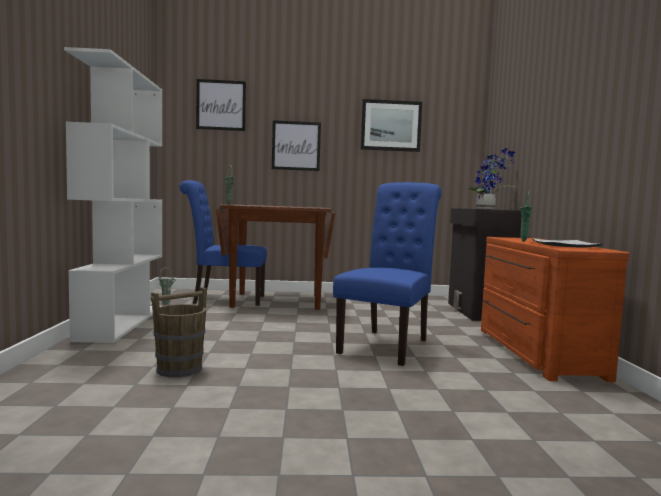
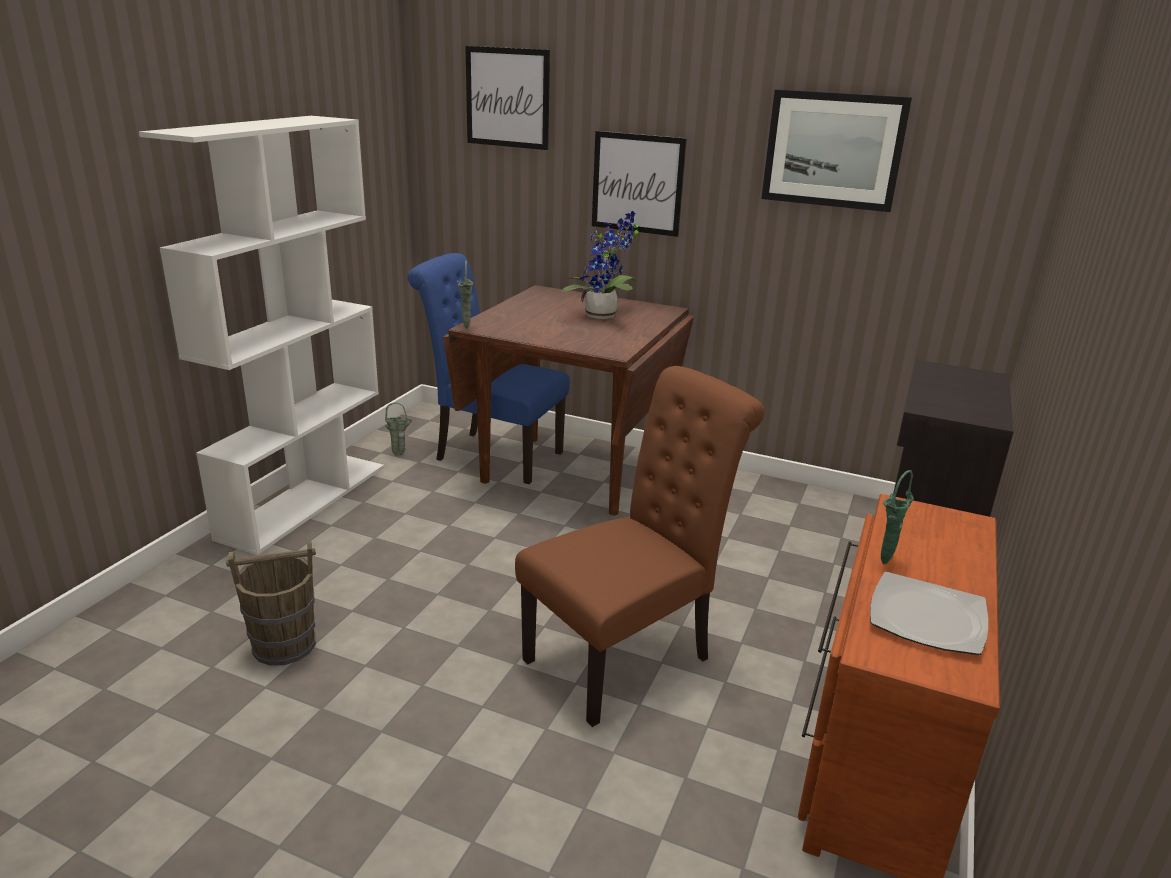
camera: 25 degrees right, 20 degrees up
(387, 344) = (627, 656): blue chair -> brown chair
(488, 209) = (973, 391): potted plant -> potted plant (604, 316)

